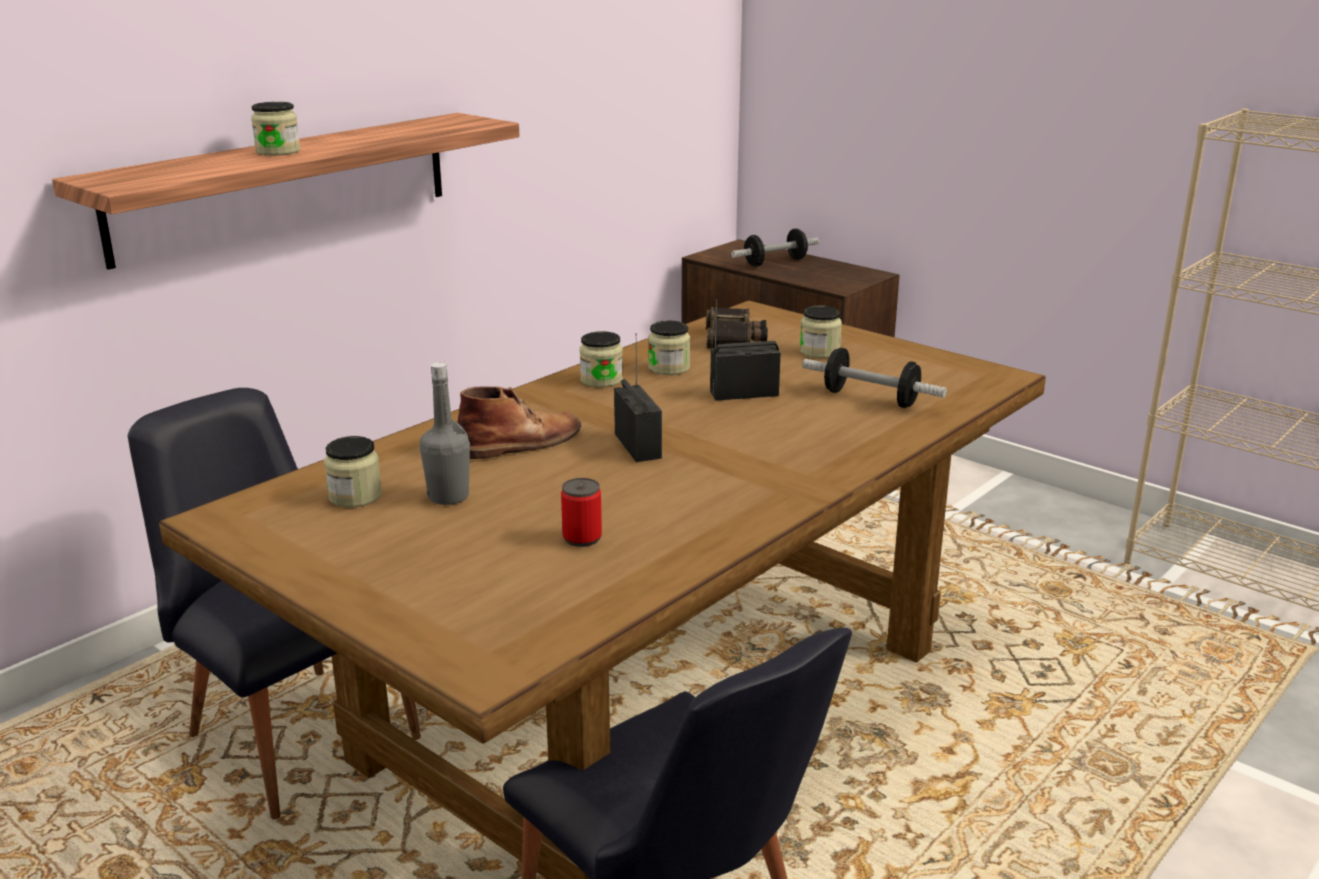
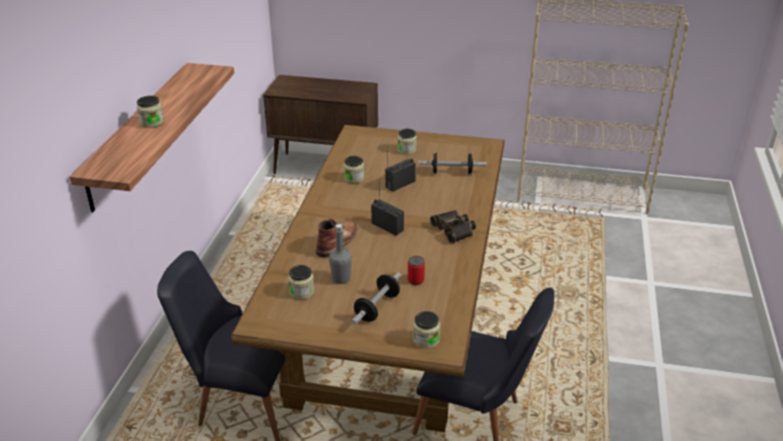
camera: 30 degrees left, 10 degrees up
(601, 380) = (332, 194): jar -> jar (426, 340)
(734, 339) = (363, 152): binoculars -> binoculars (454, 230)
(775, 262) = (313, 88): dumbbell -> dumbbell (377, 307)

